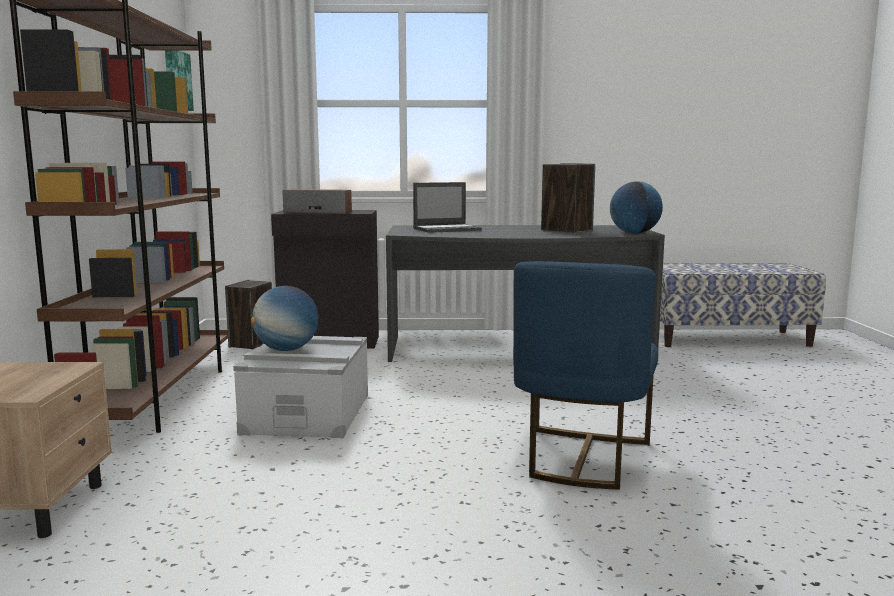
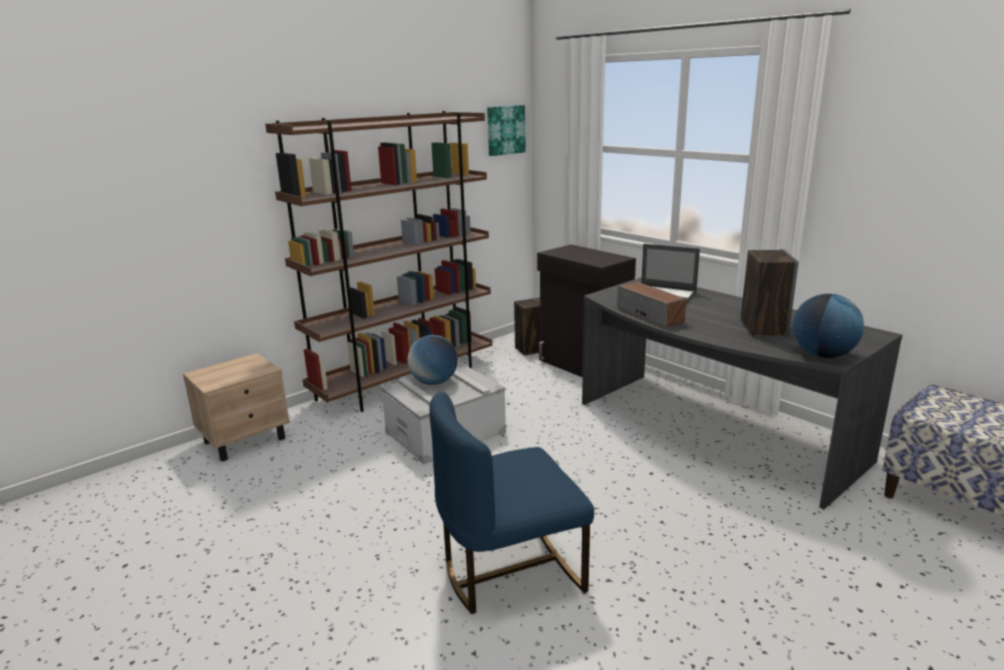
camera: 50 degrees right, 10 degrees up
(318, 212) = (576, 255): speaker -> speaker (650, 315)

